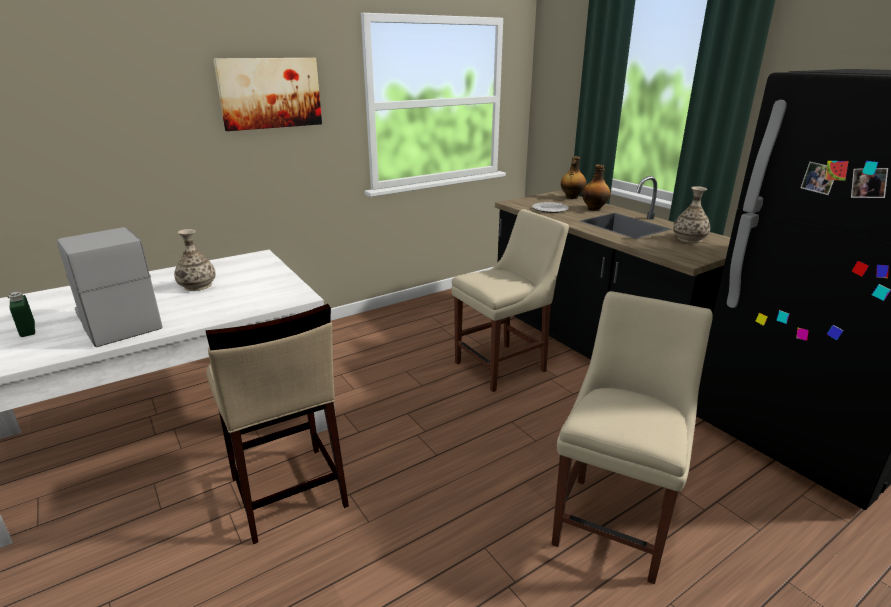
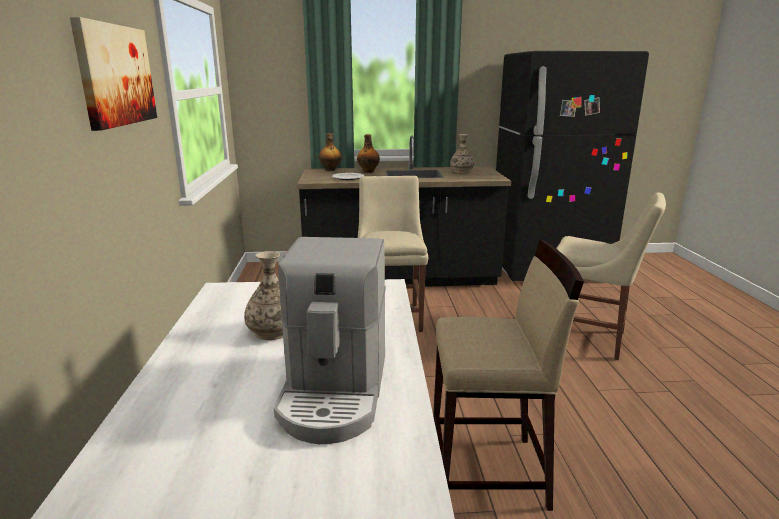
camera: 60 degrees left, 5 degrees down
(27, 330) = (275, 478): green bottle -> none
(117, 321) = (335, 391): coffee machine -> coffee machine turned 75 degrees counterclockwise
(614, 521) = (590, 339): beige chair -> beige chair turned 150 degrees clockwise

